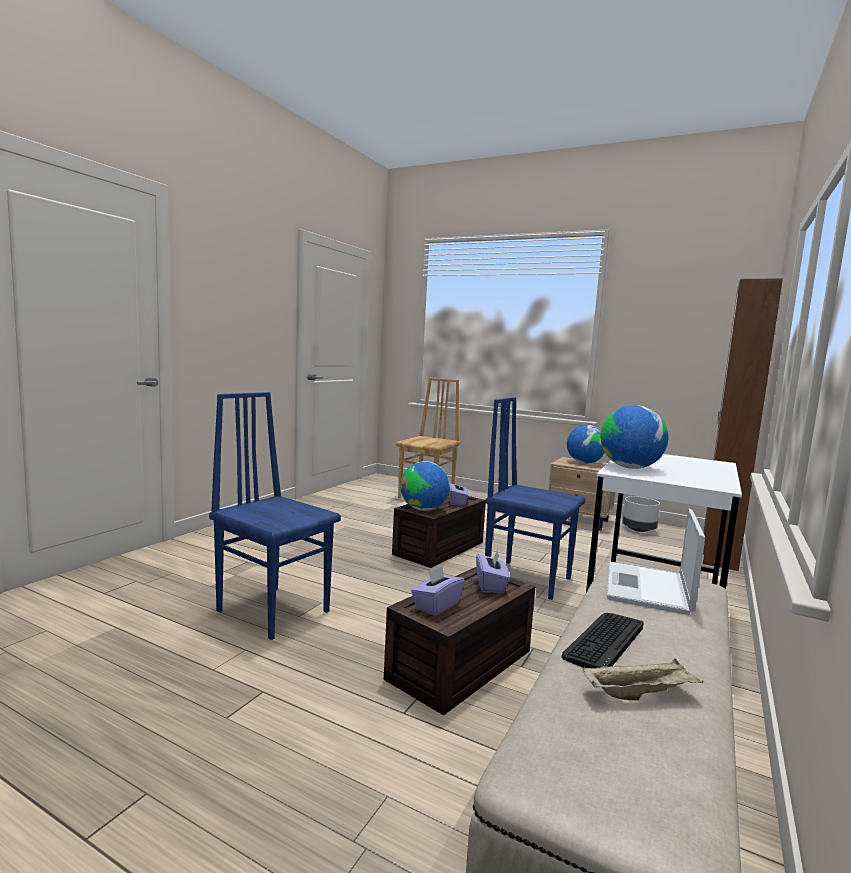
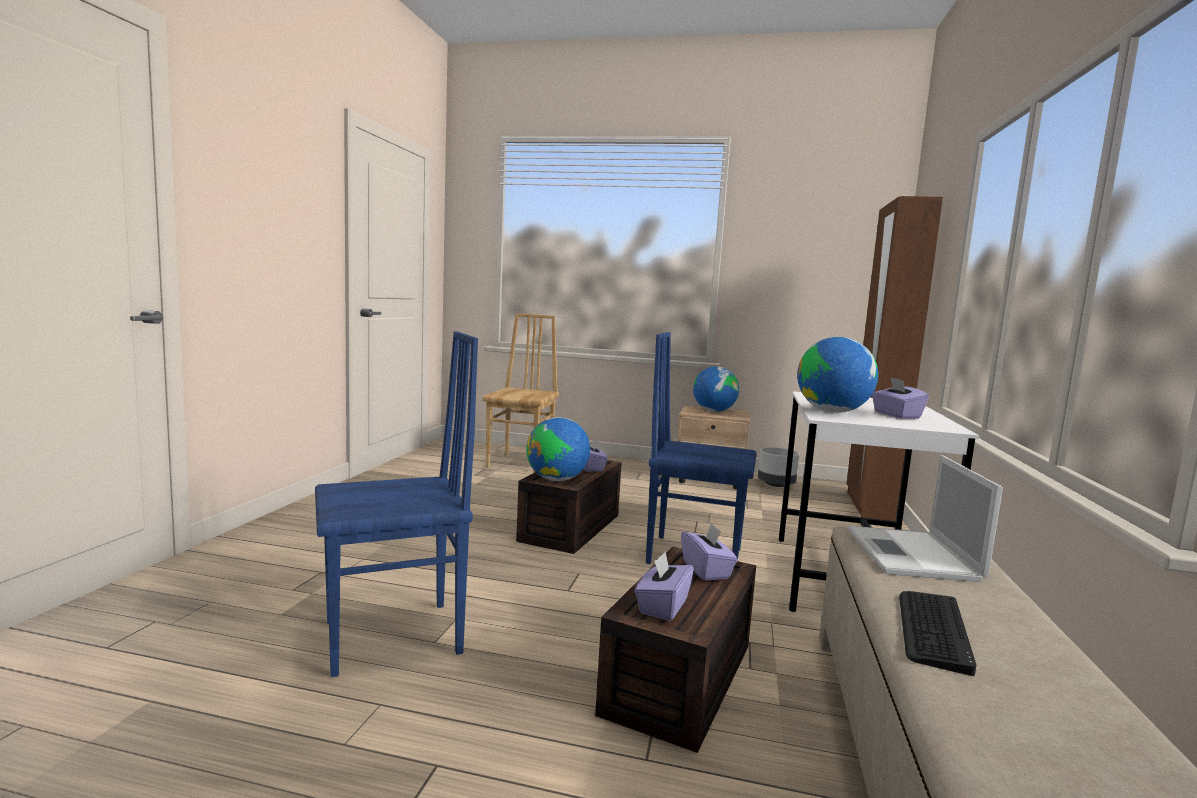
camera: 15 degrees left, 0 degrees up
(274, 610) = (394, 638): blue chair -> blue chair turned 135 degrees clockwise
(639, 694) = (1033, 694): beige tray -> none
(688, 473) = (896, 415): none -> purple tissue box

